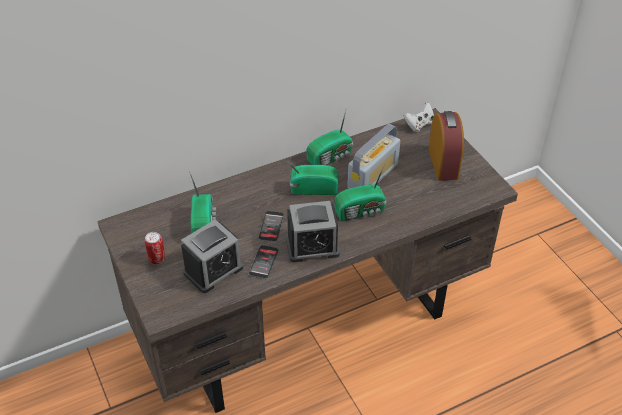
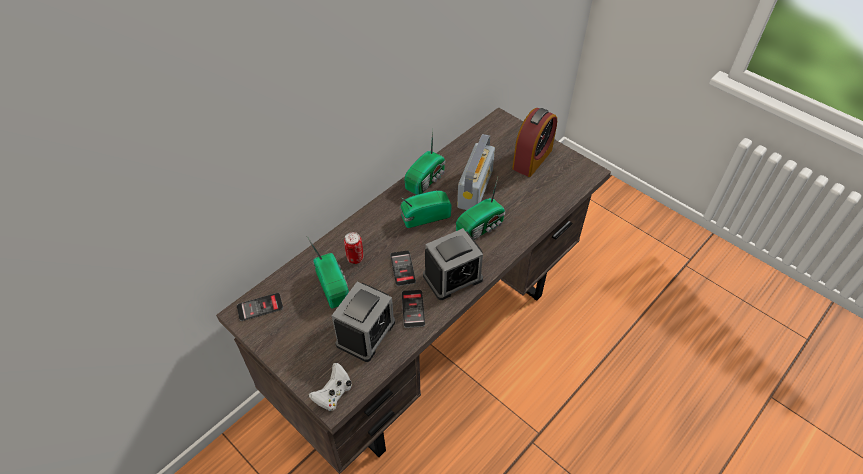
camera: 20 degrees left, 5 degrees up
(135, 225) = (260, 307): none -> phone
(157, 259) = (301, 339): can -> can (355, 258)
(419, 125) = (492, 127): white game controller -> white game controller (333, 394)
(443, 163) = (532, 159): alarm clock -> alarm clock turned 60 degrees clockwise

